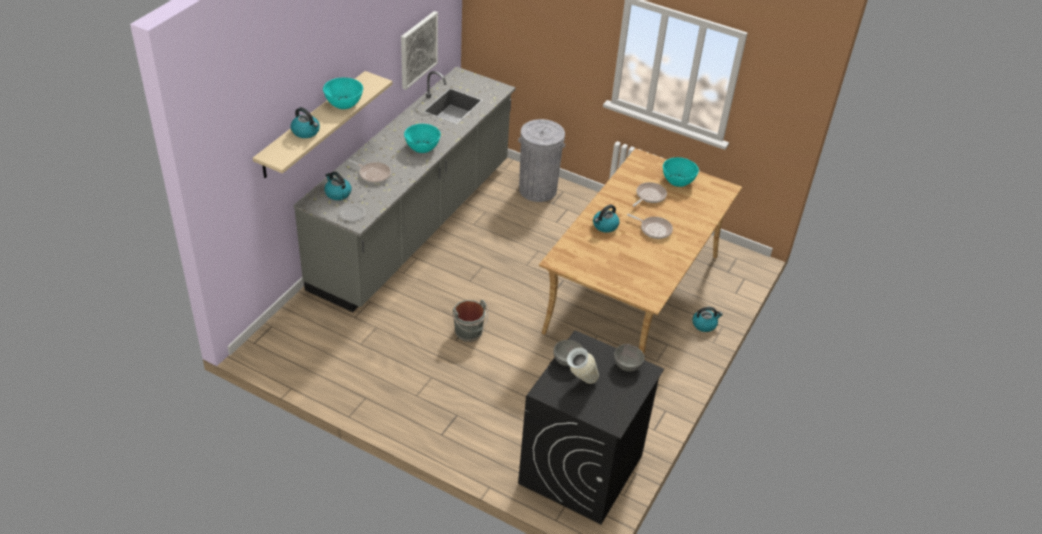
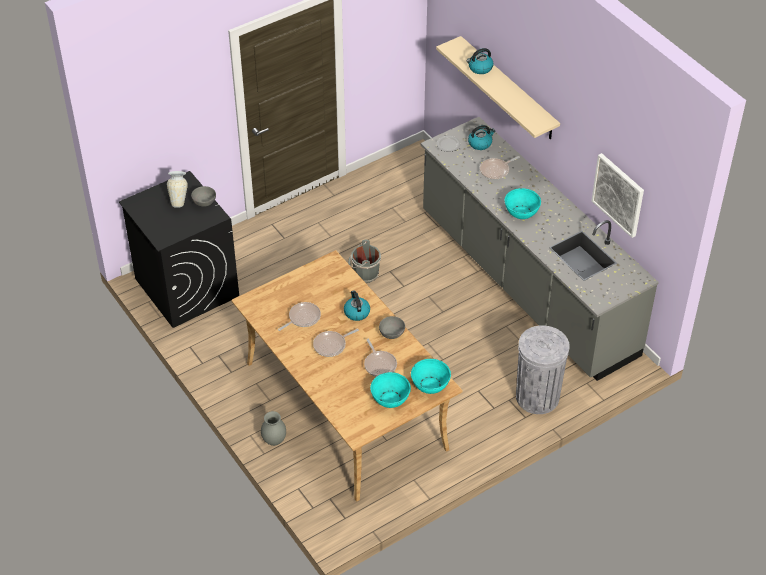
camera: 120 degrees right, 5 degrees up
(344, 103) = (512, 98): turquoise bowl -> turquoise bowl (430, 385)
(627, 364) = (176, 232): grey bowl -> grey bowl (392, 334)
(639, 257) = (302, 318): none -> frying pan
(704, 324) = (274, 440): kettle -> grey vase

